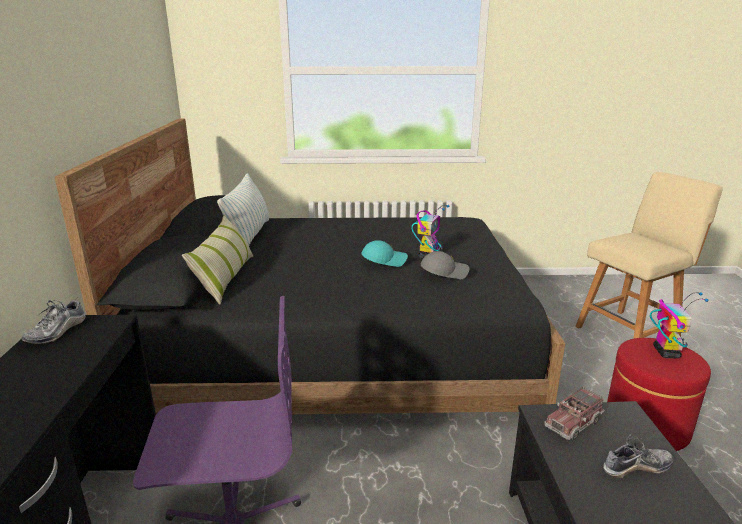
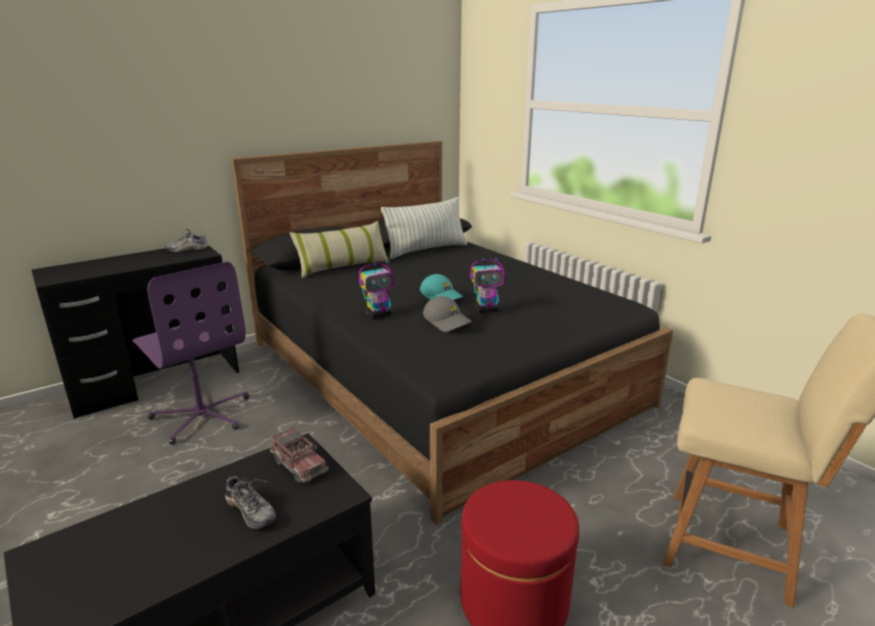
camera: 55 degrees right, 0 degrees up
(573, 423) = (299, 465): toy truck -> toy truck turned 150 degrees counterclockwise
(665, 352) = (535, 515): toy robot -> toy robot (378, 315)

